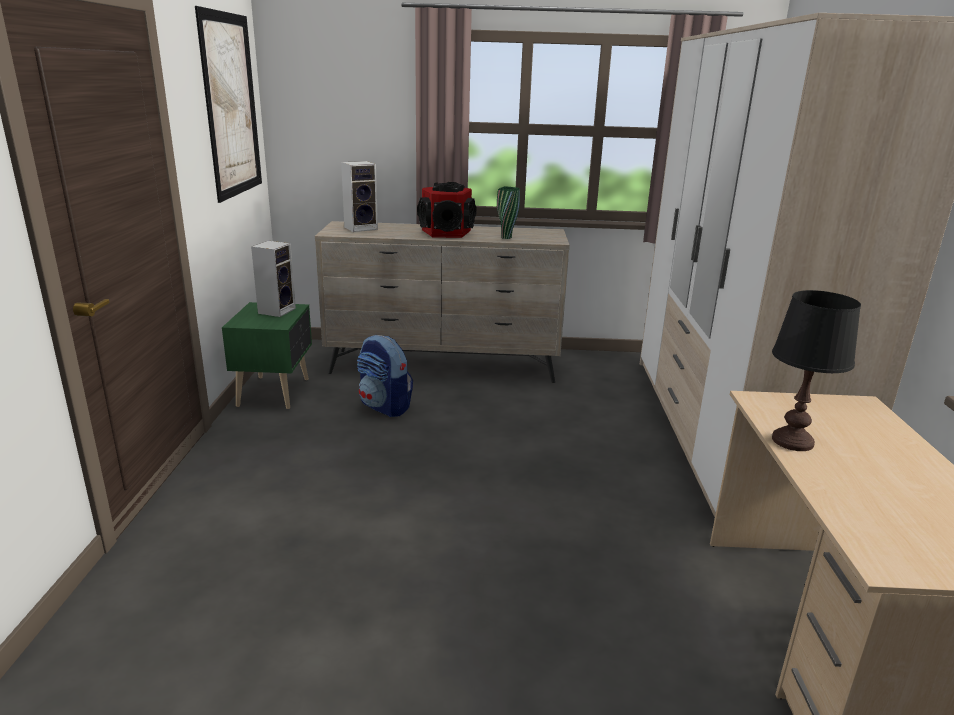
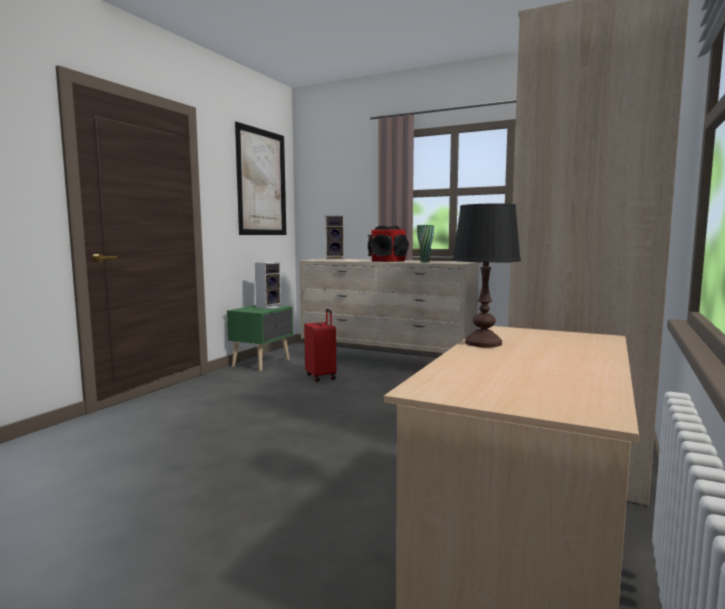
camera: 25 degrees right, 15 degrees down
(385, 407) = (321, 376): backpack -> red suitcase

